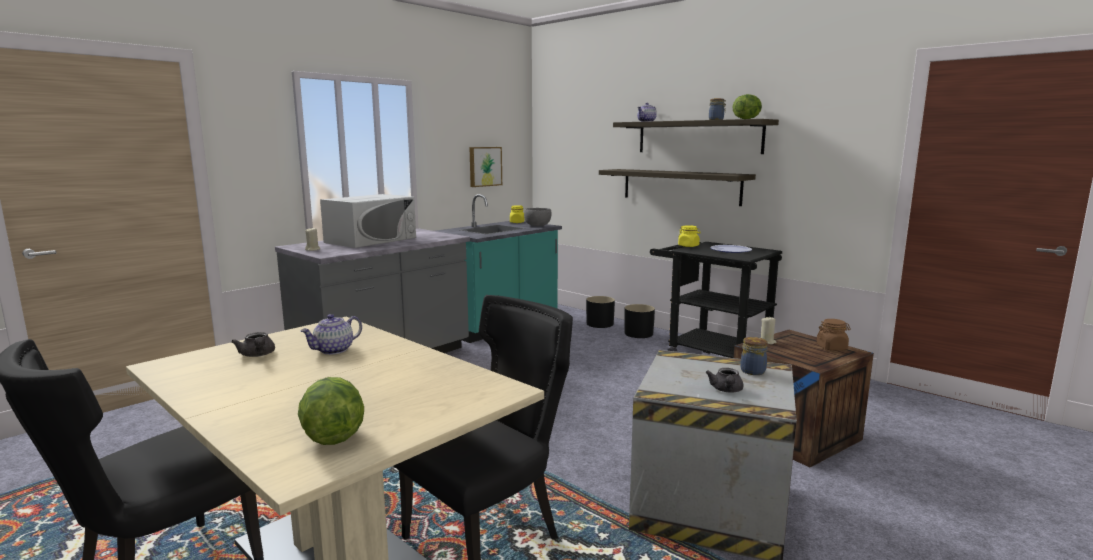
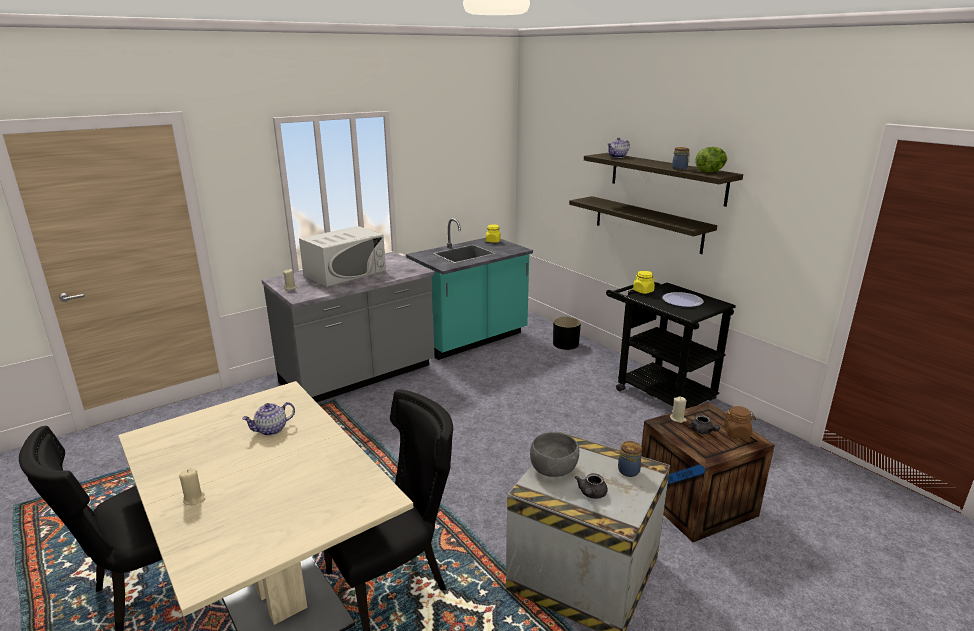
camera: 10 degrees right, 10 degrees up
(255, 408) = (194, 499): none -> beige candle
(257, 355) = (213, 430): grey teapot -> grey teapot (703, 431)
(333, 436) = (238, 540): lettuce -> none
(484, 166) = (464, 184): picture -> none
(537, 226) = (509, 249): grey bowl -> grey bowl (553, 470)
(638, 333) = (598, 360): black planter -> none

